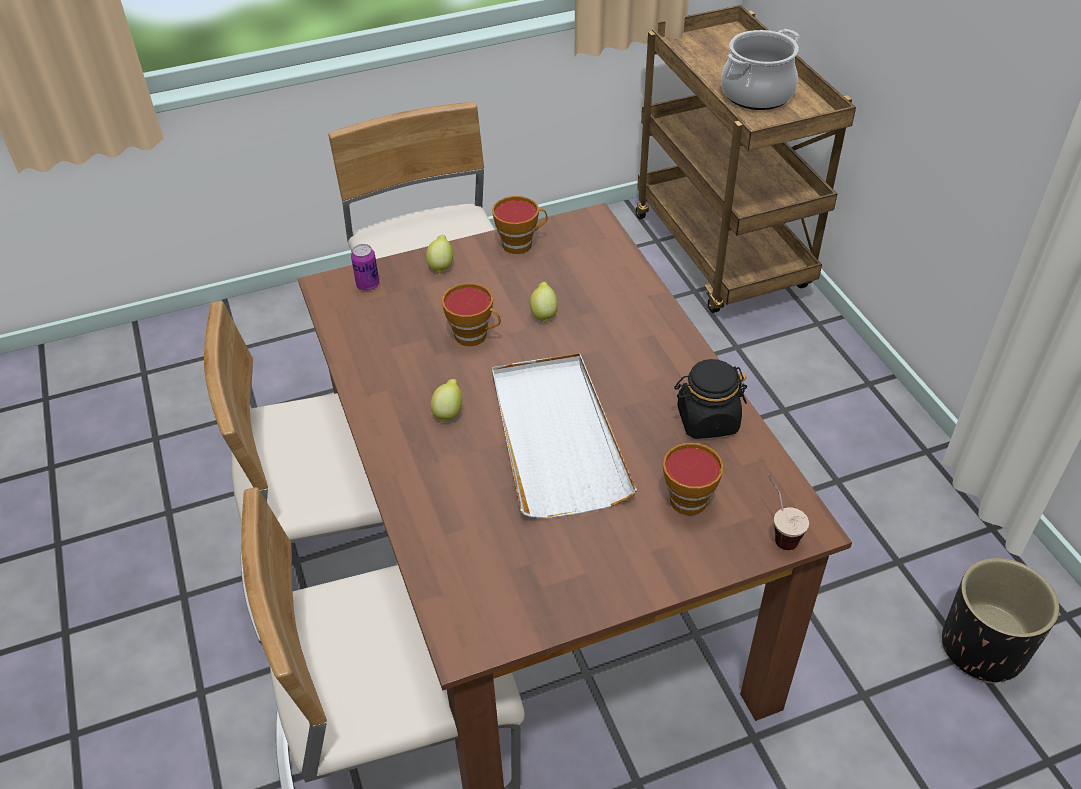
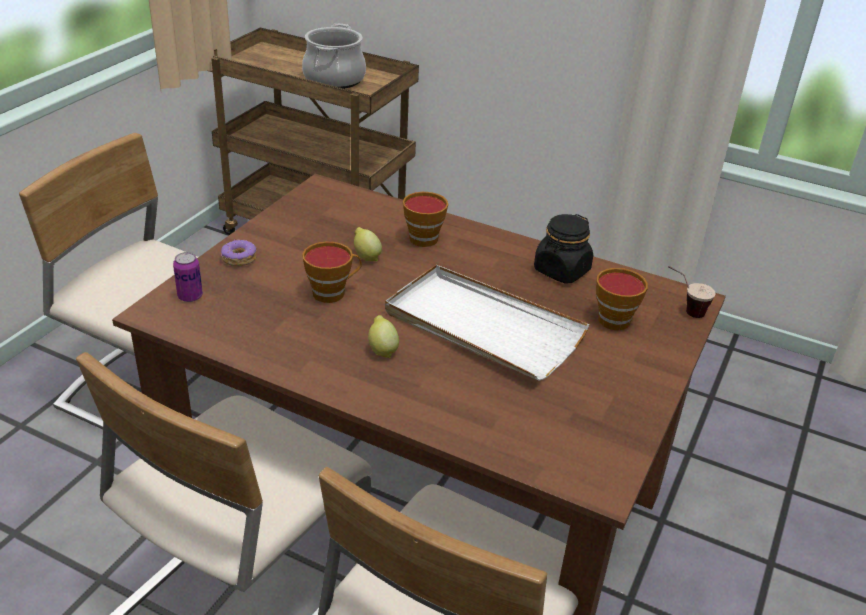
camera: 45 degrees left, 10 degrees down
(441, 266) = (239, 259): lemon -> donut
(520, 244) = (285, 220): cup -> cup (425, 237)
(982, 647) = (713, 388): black planter -> none

